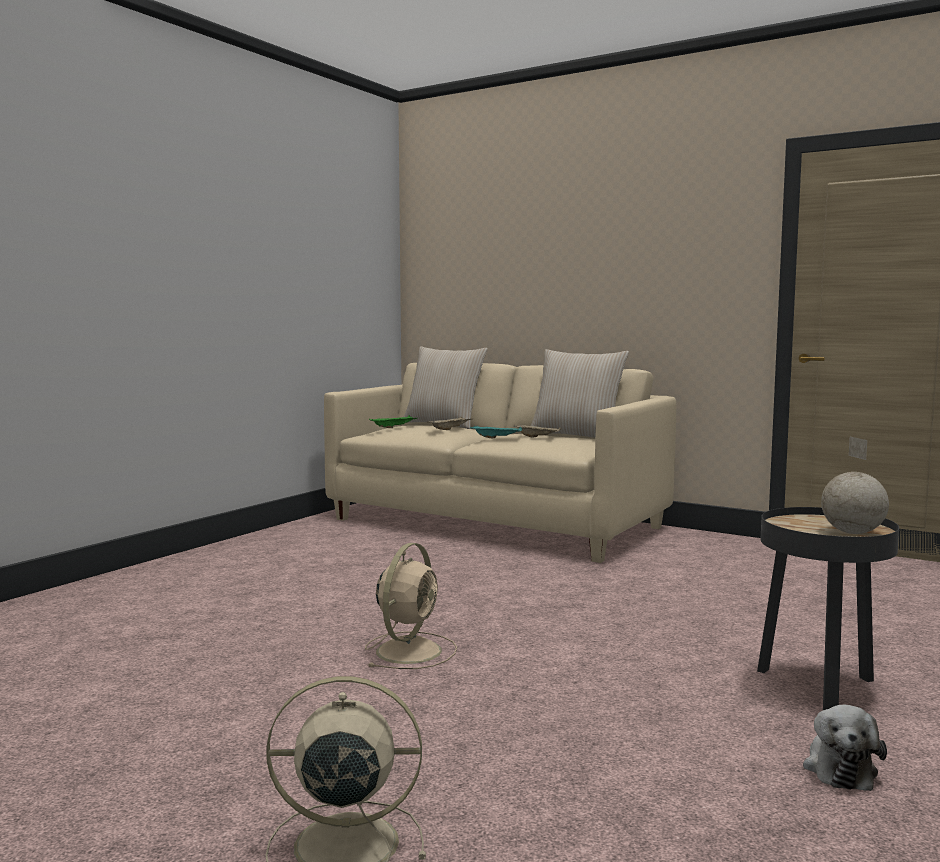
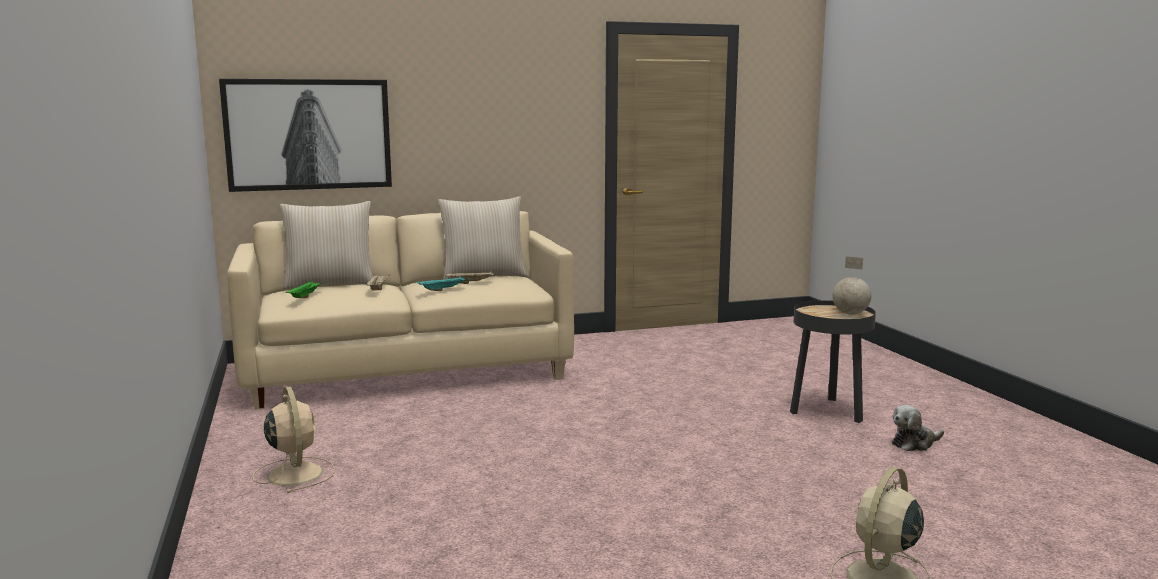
camera: 50 degrees left, 5 degrees up
(410, 650) = (627, 479): beige fan -> beige fan (295, 473)
(471, 286) = (309, 134): none -> picture
(839, 768) = (914, 443): plush toy -> plush toy turned 105 degrees clockwise

